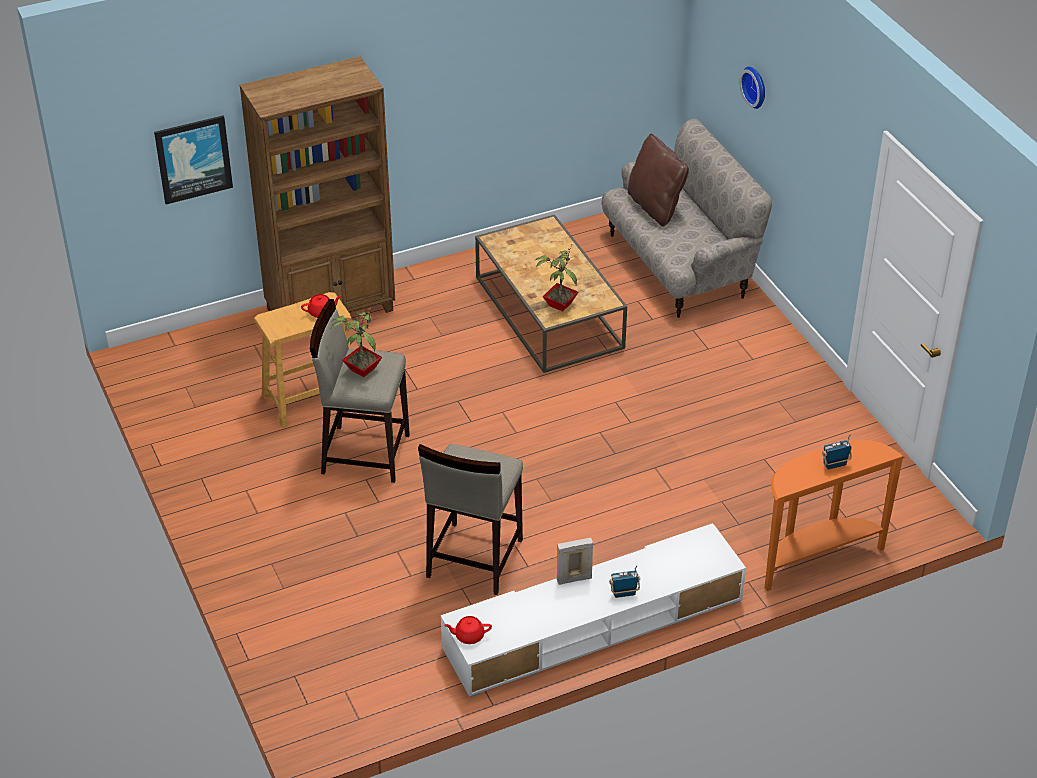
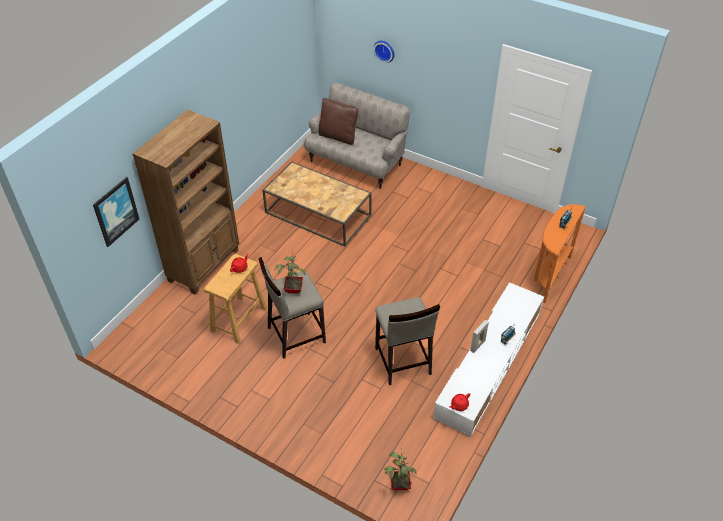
camera: 35 degrees left, 5 degrees up
(559, 304) = (338, 206): potted plant -> potted plant (399, 485)

